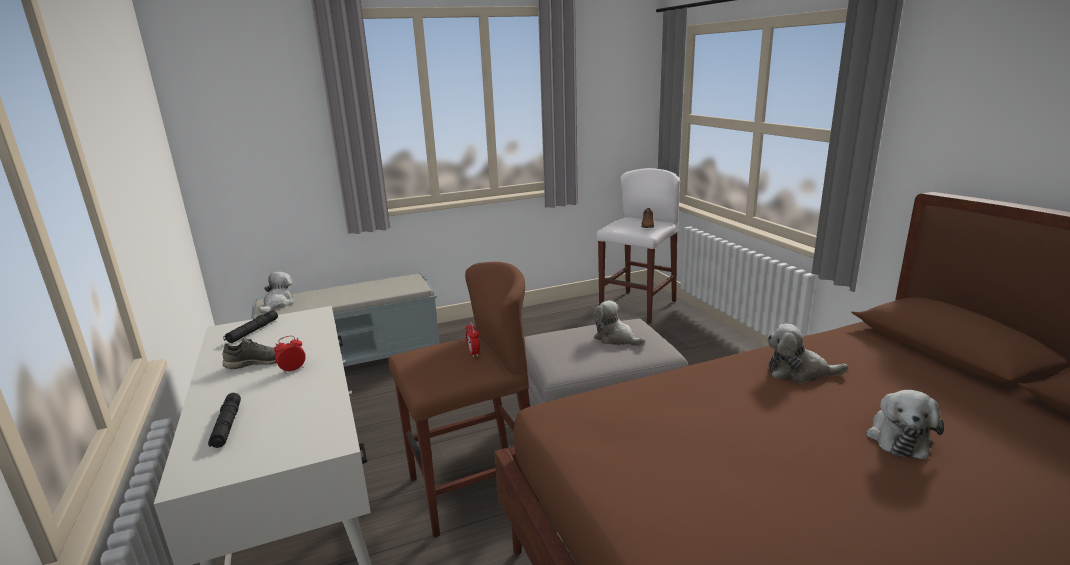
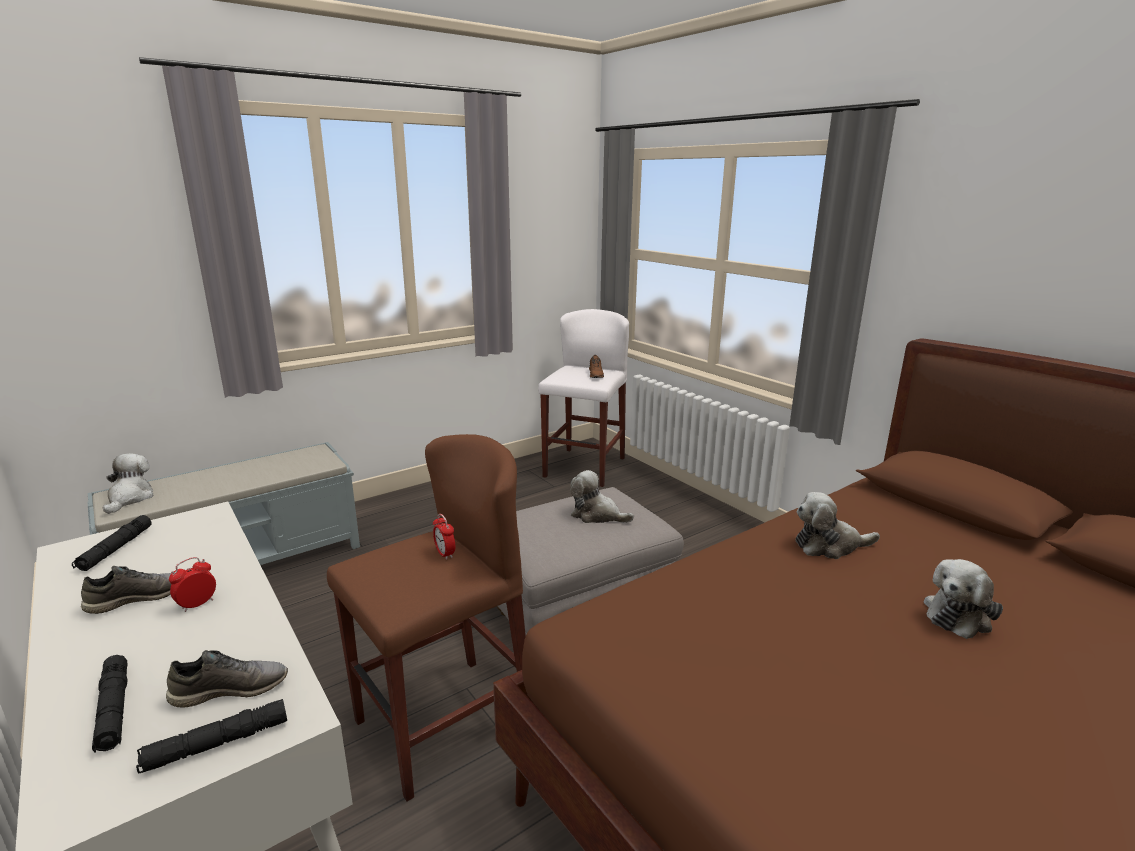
camera: 15 degrees left, 0 degrees up
(281, 452) = (217, 744): none -> black flashlight
(298, 422) = (231, 689): none -> grey shoe
(898, 437) = (959, 614): plush toy -> plush toy turned 45 degrees clockwise

